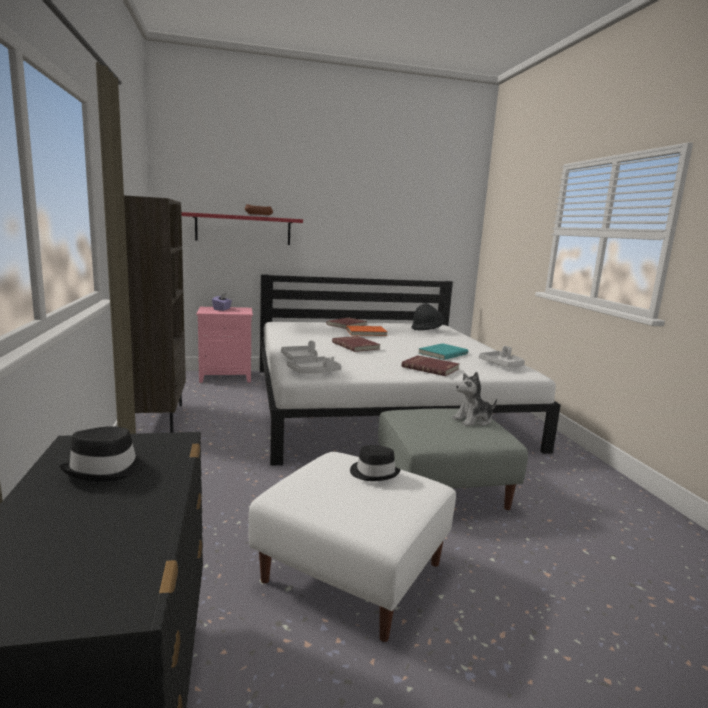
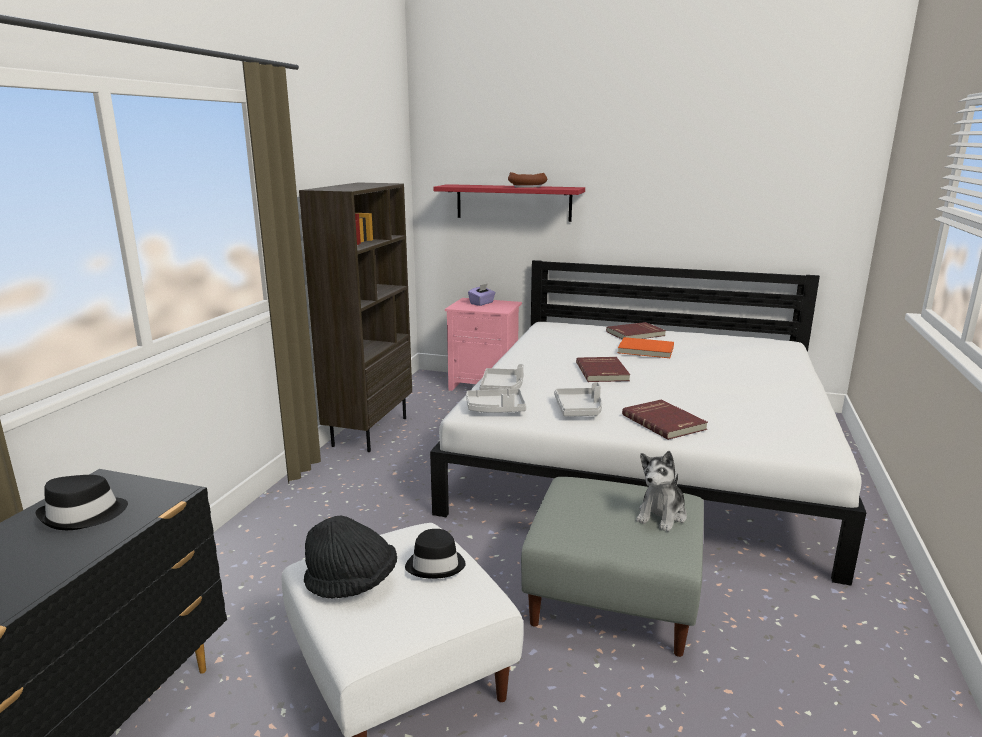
camera: 30 degrees right, 5 degrees up
(427, 329) = (750, 351): black hat -> black hat (352, 584)
(442, 353) = (718, 398): turquoise book -> none
(473, 420) = (661, 515): plush toy -> plush toy turned 60 degrees counterclockwise
(502, 365) = (793, 430): grey tray -> grey tray (579, 409)

